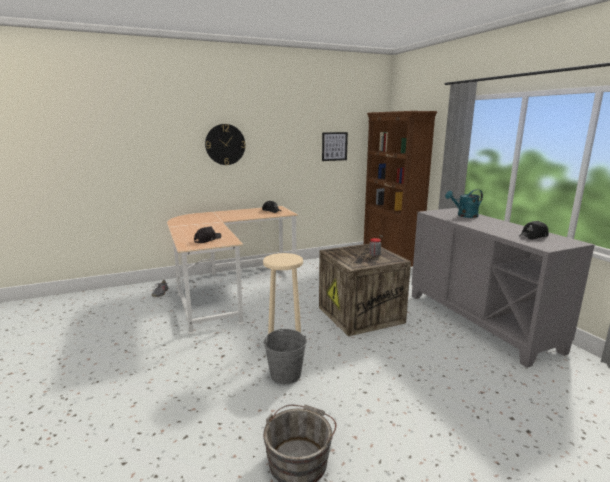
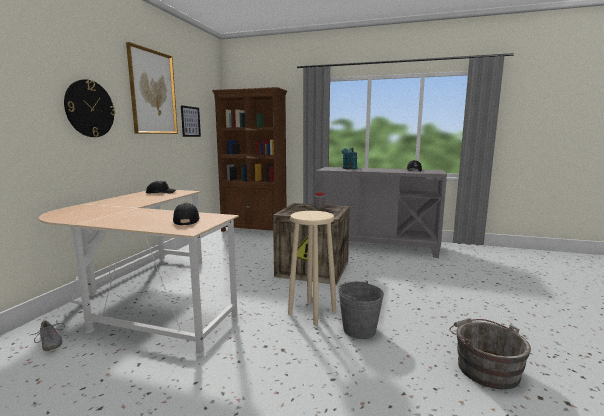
camera: 50 degrees left, 5 degrees down
(288, 125) = (153, 92): none -> picture

